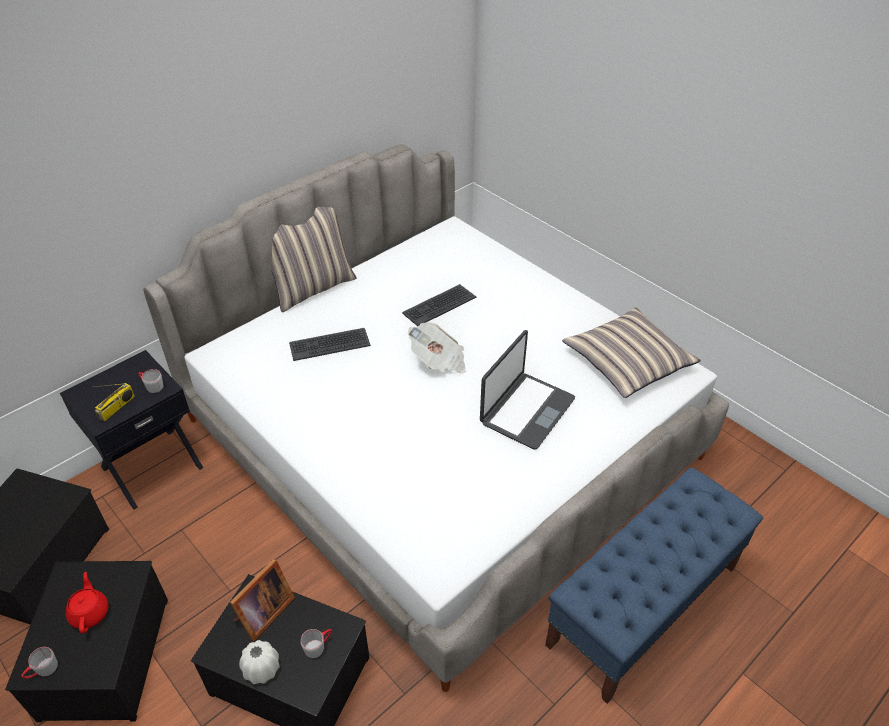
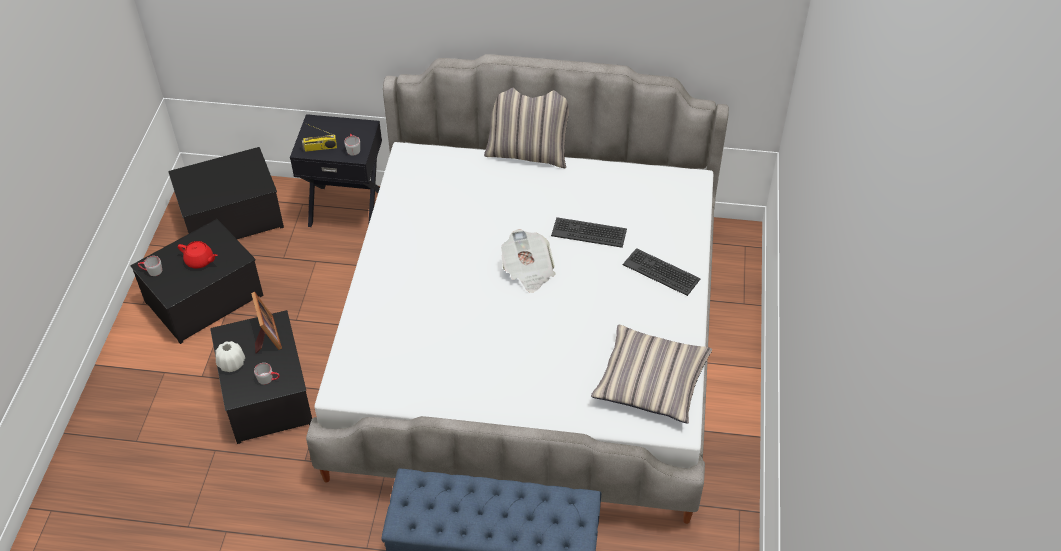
camera: 50 degrees right, 5 degrees up
(90, 613) = (200, 261): red teapot -> red teapot turned 75 degrees clockwise
(262, 613) = (266, 337): picture frame -> picture frame turned 105 degrees counterclockwise
(329, 344) = (481, 203): keyboard -> keyboard (661, 272)
(526, 411) = (529, 350): laptop -> none

